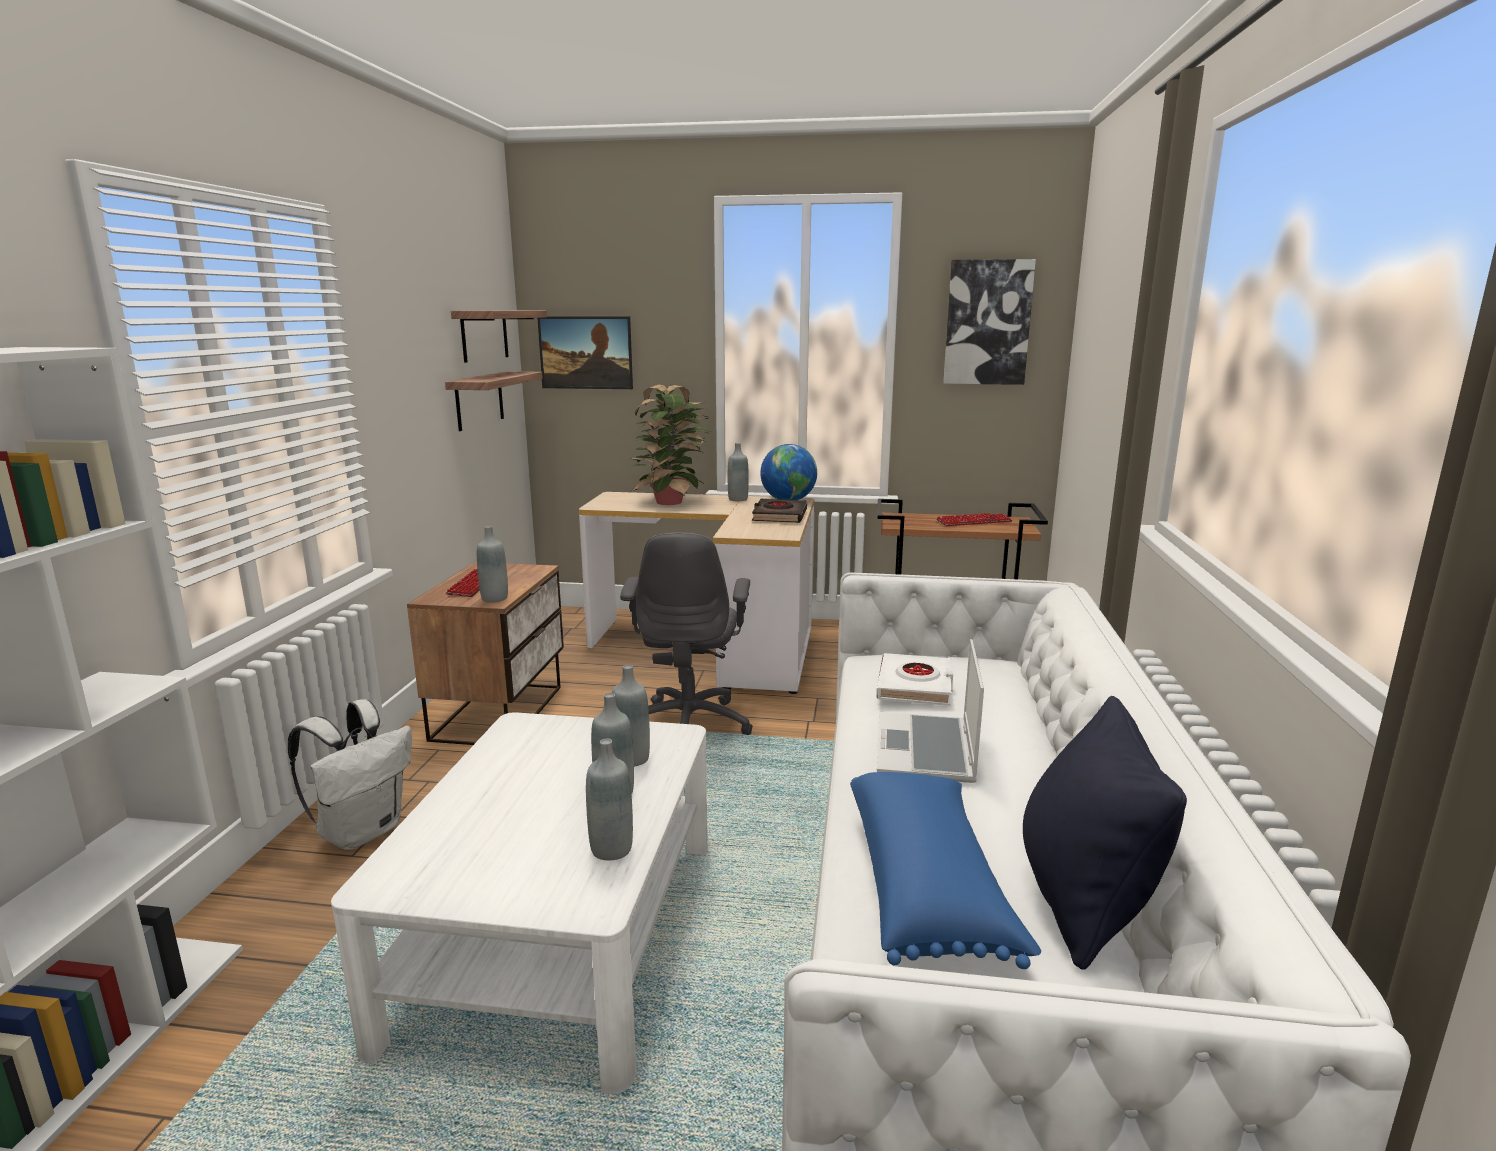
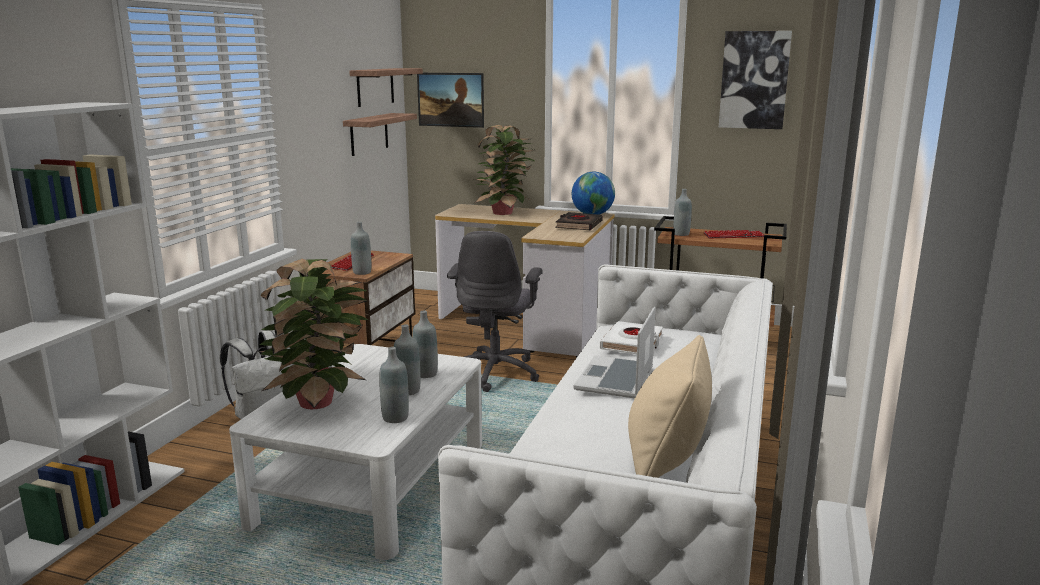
camera: 10 degrees right, 0 degrees up
(478, 828) = (320, 402): none -> potted plant
(738, 499) = (555, 212): grey bottle -> grey bottle (681, 234)
(927, 888) = (573, 448): blue pillow -> none
(1083, 901) = (666, 461): black pillow -> beige pillow

